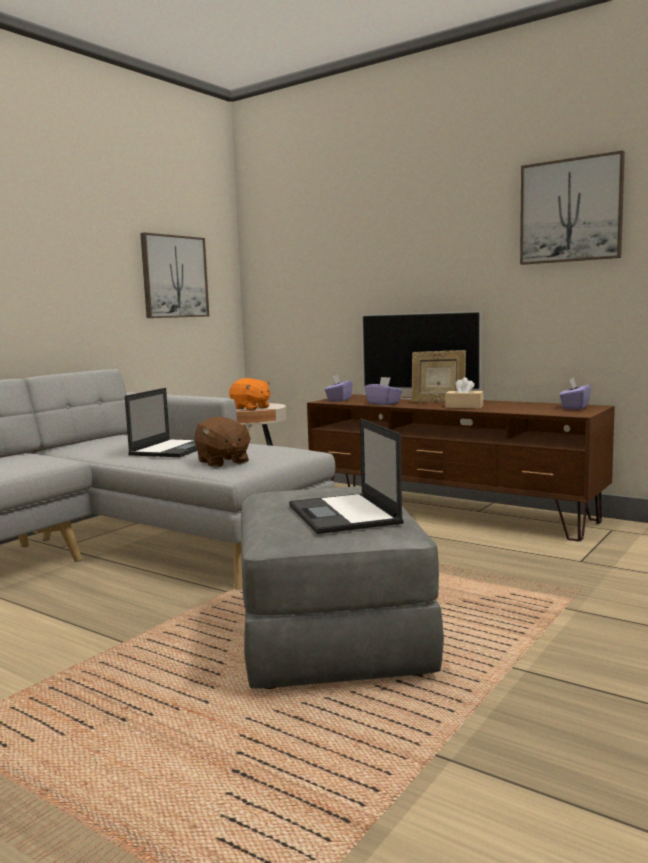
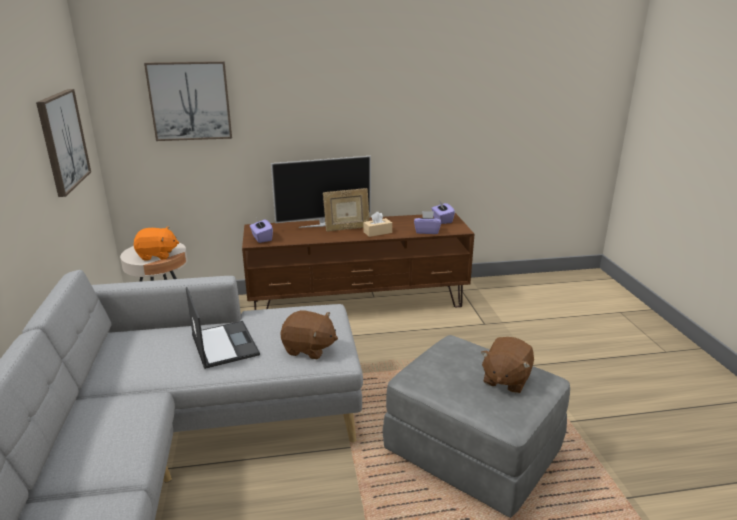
camera: 45 degrees left, 15 degrees up
(344, 514) = (505, 379): laptop -> brown plush toy
(383, 403) = (310, 238): purple tissue box -> purple tissue box (427, 231)
(571, 211) = (427, 80): picture -> picture (190, 101)

